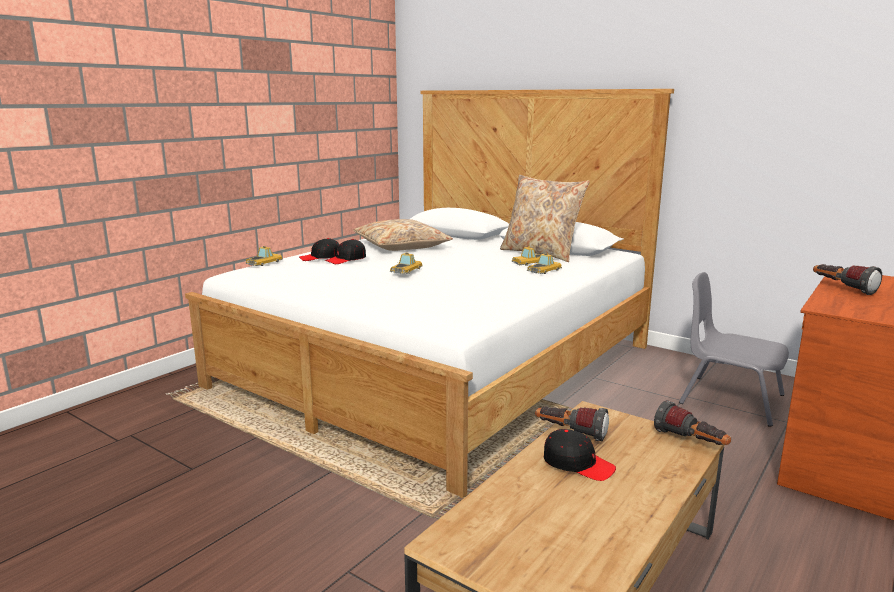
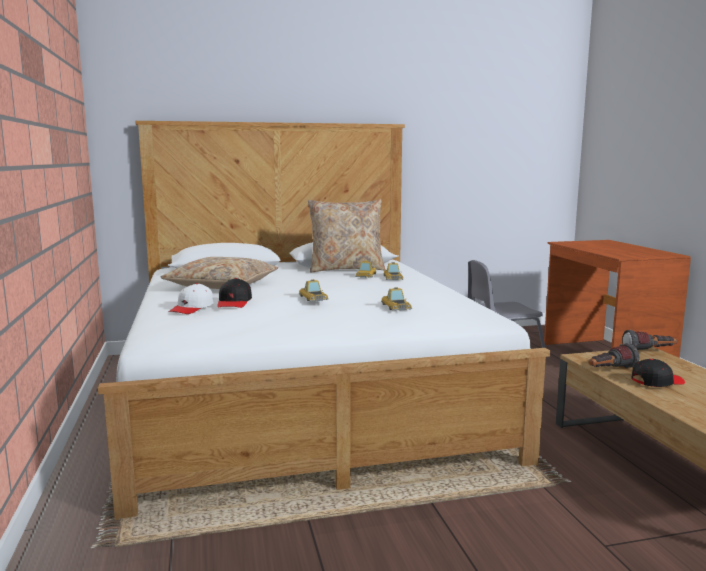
camera: 50 degrees left, 5 degrees down
(265, 262) = (153, 325): toy car -> toy car (396, 306)
(320, 257) = (192, 308): black cap -> white cap
(842, 288) = (590, 248): flashlight -> none

